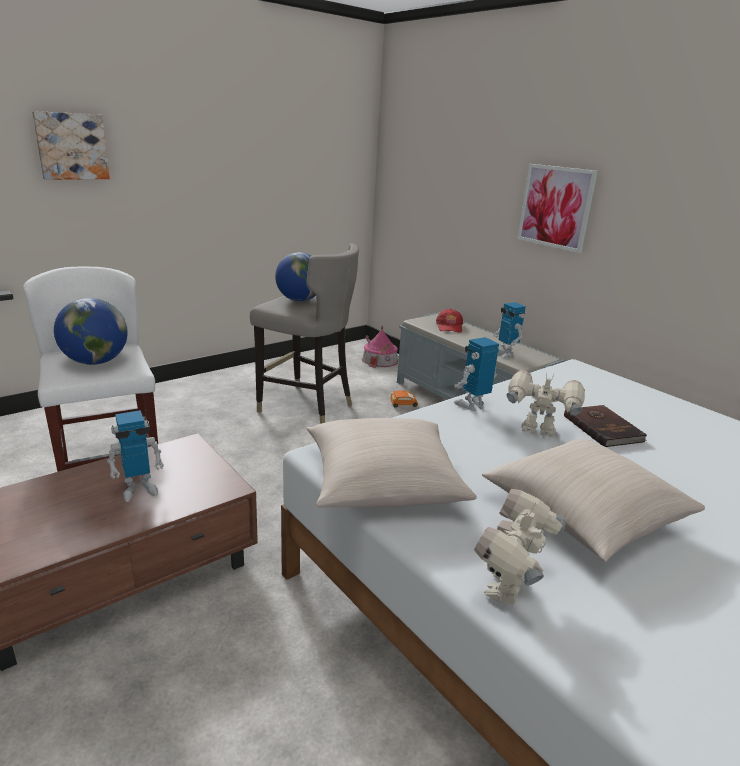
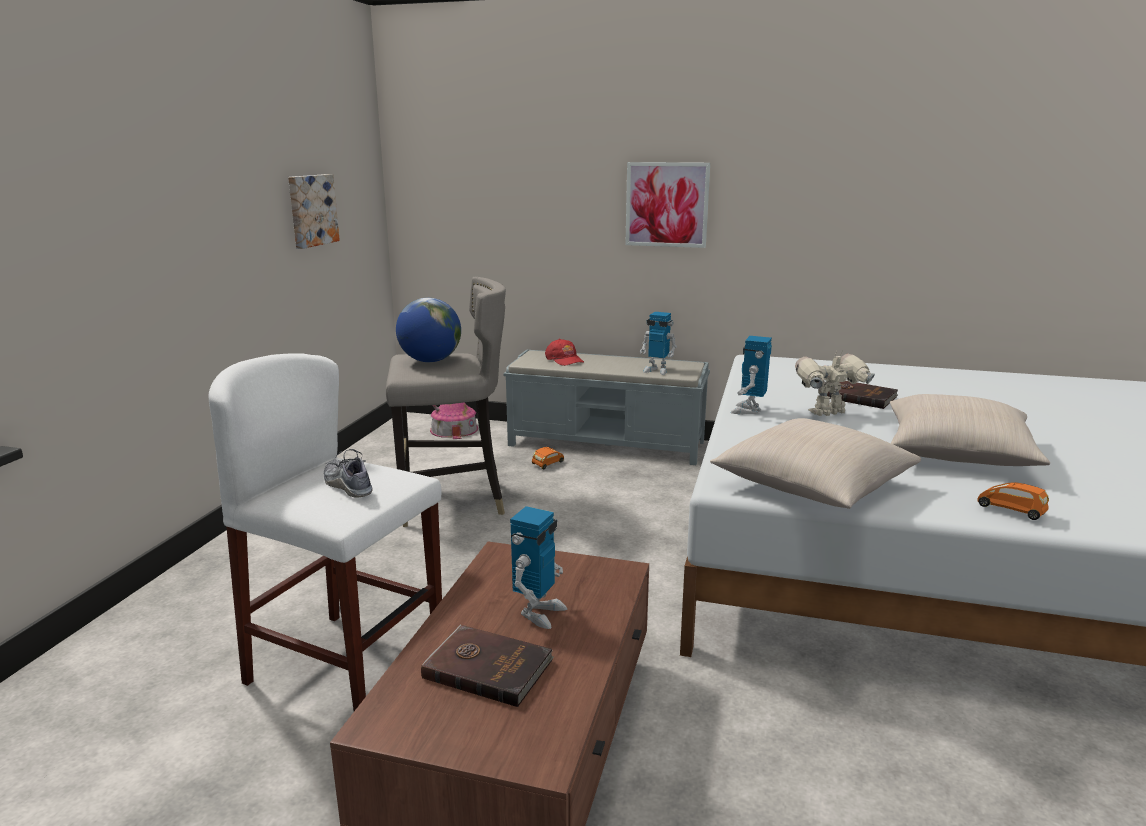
camera: 35 degrees left, 5 degrees down
(59, 506) = (488, 667): none -> brown book
(71, 146) = (71, 188): picture -> picture (311, 210)
(96, 362) = (348, 485): globe -> shoe
(509, 588) = (1011, 512): toy robot -> orange toy car

